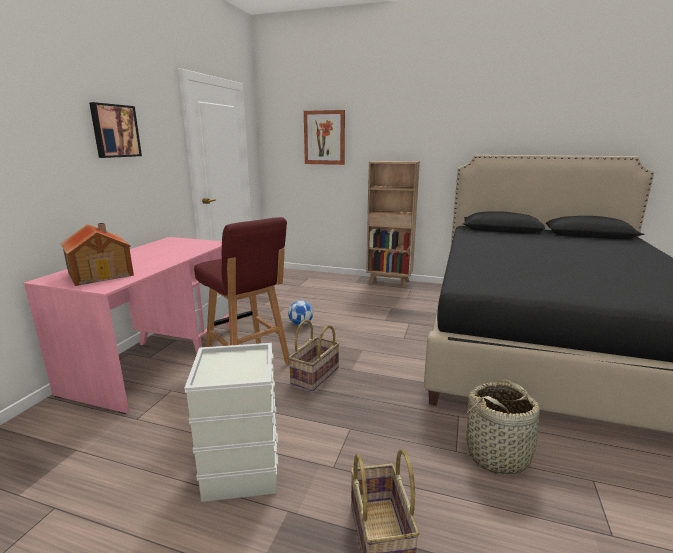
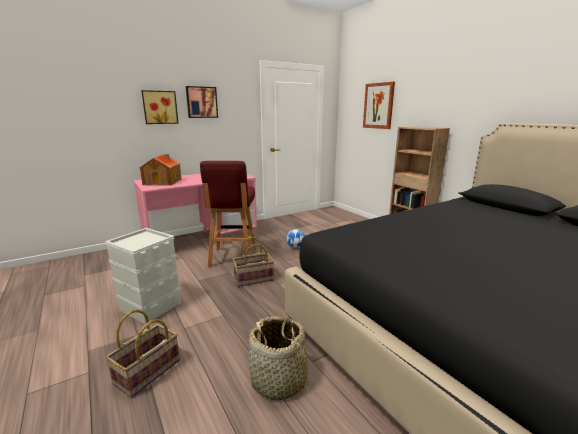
camera: 40 degrees right, 0 degrees up
(53, 140) = (160, 107): none -> picture

